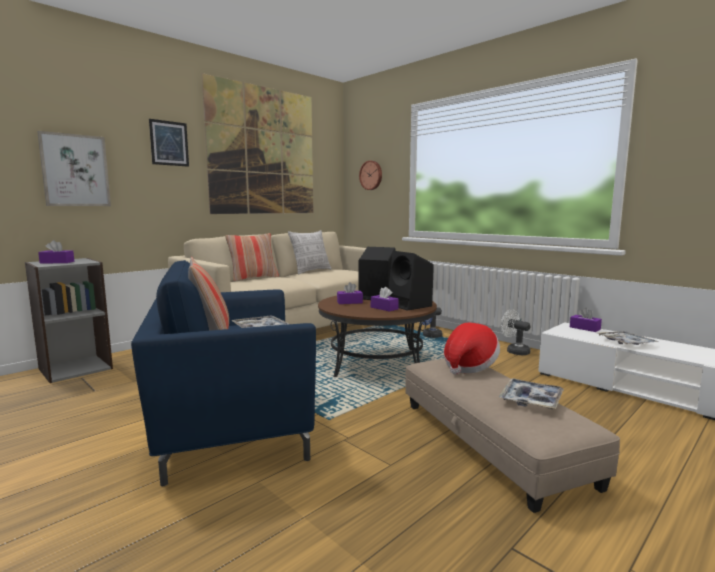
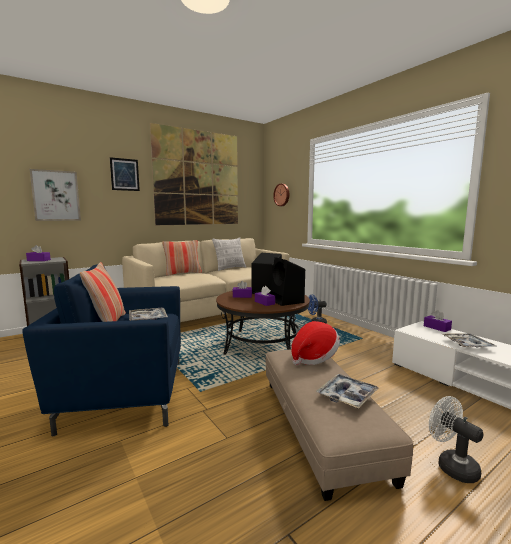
camera: 10 degrees right, 0 degrees up
(514, 351) = (381, 341): white fan -> white fan (451, 465)

